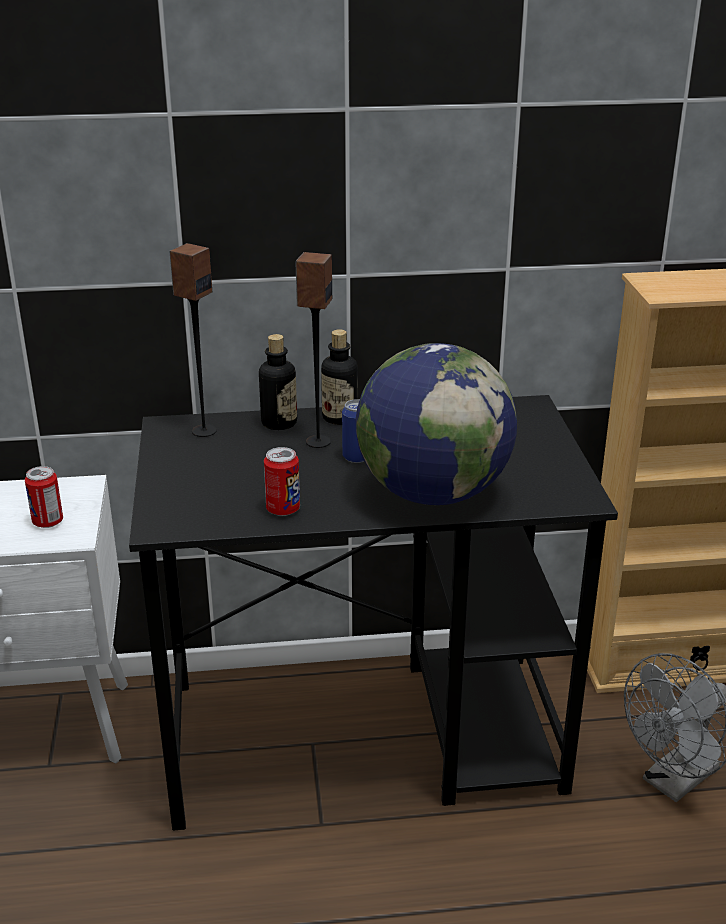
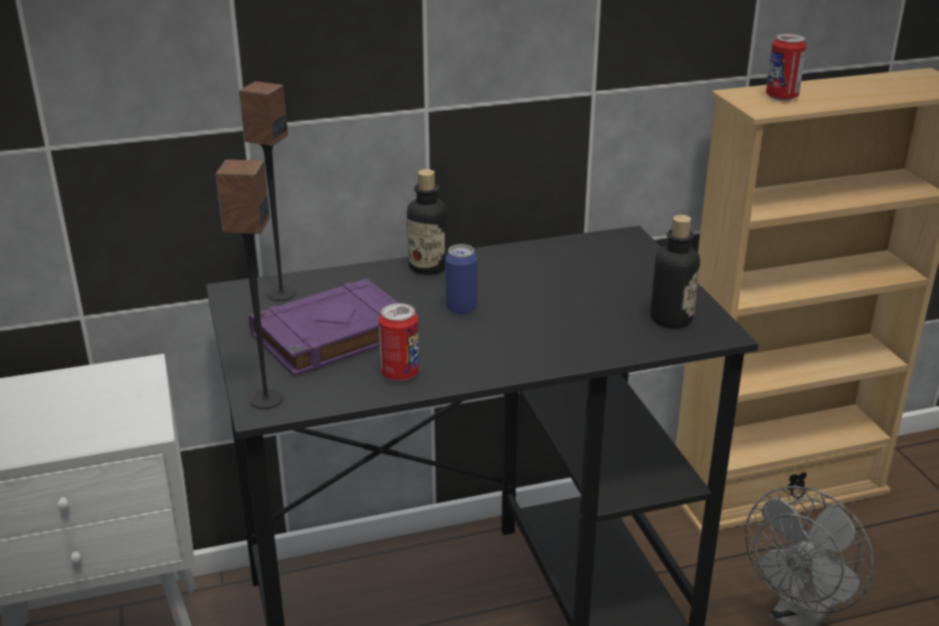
camera: 10 degrees left, 0 degrees up
(48, 522) = (110, 414): can -> can (781, 97)
(234, 471) = (331, 336): none -> purple book
(279, 423) = (363, 278): bottle -> bottle (671, 319)
(317, 441) = (412, 295): speaker -> speaker (265, 399)
(433, 493) = (558, 340): globe -> none

